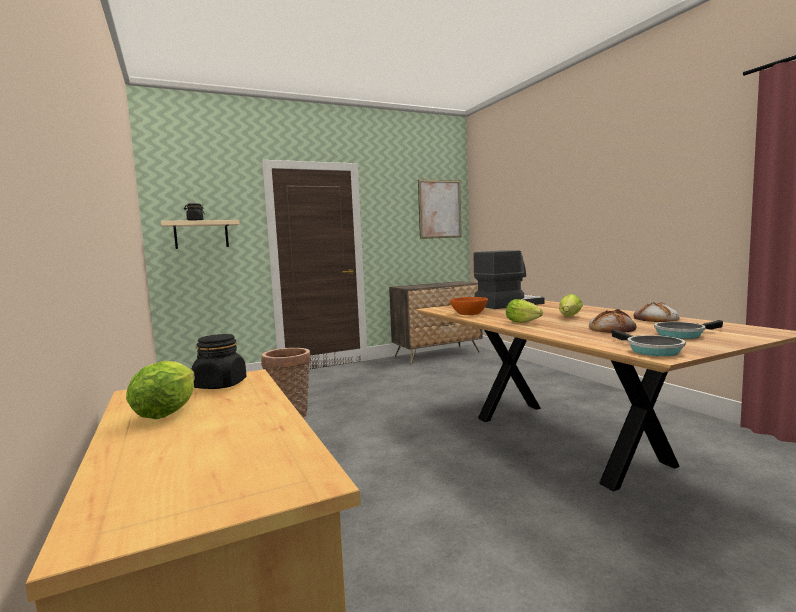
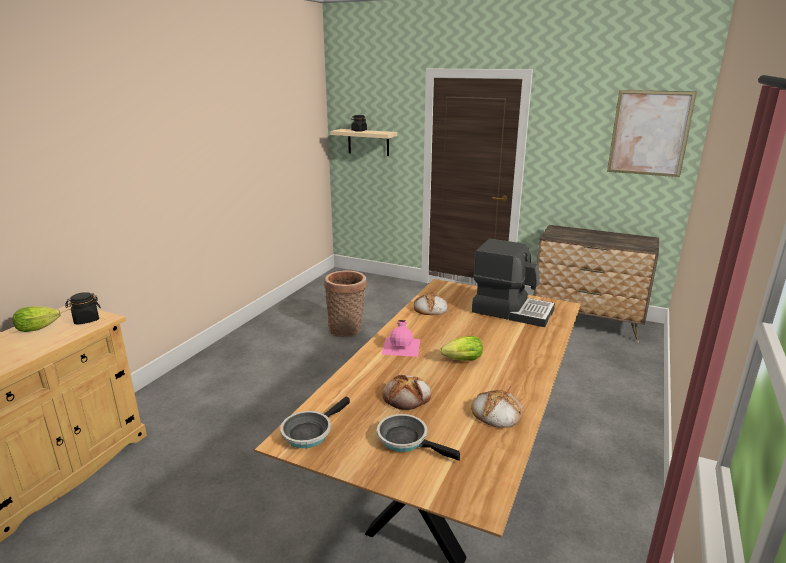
camera: 50 degrees right, 15 degrees up
(469, 313) = (430, 308): orange bowl -> bread
(524, 323) = (402, 346): lettuce -> pink bottle

